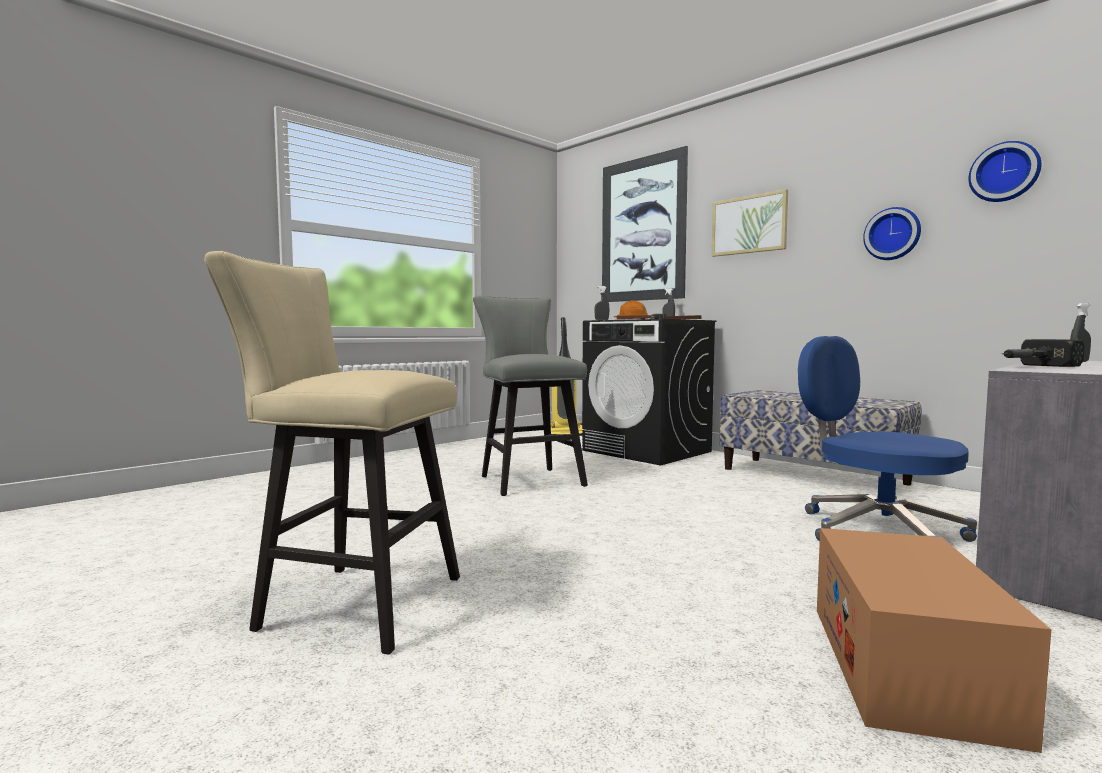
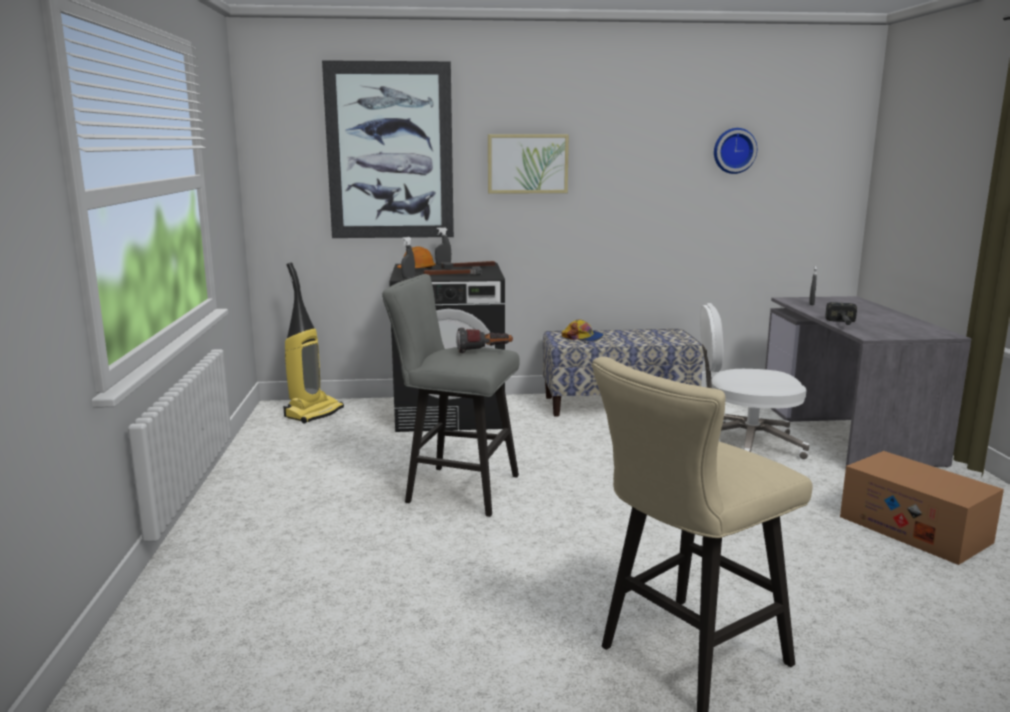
camera: 50 degrees left, 10 degrees up
(540, 354) = (484, 352): none -> flashlight
(776, 394) = (583, 337): none -> cap
(877, 531) = (745, 445): blue office chair -> white office chair
(892, 234) = (658, 189): wall clock -> none

